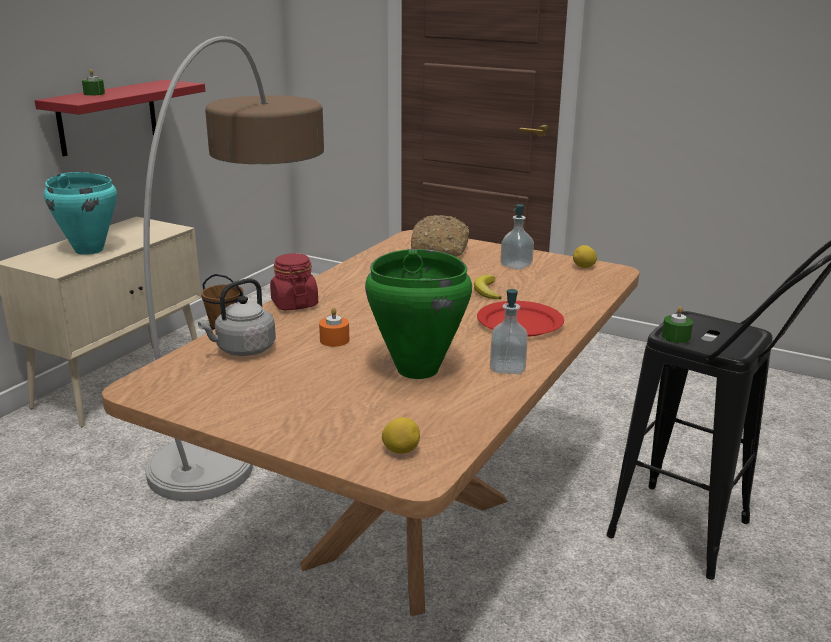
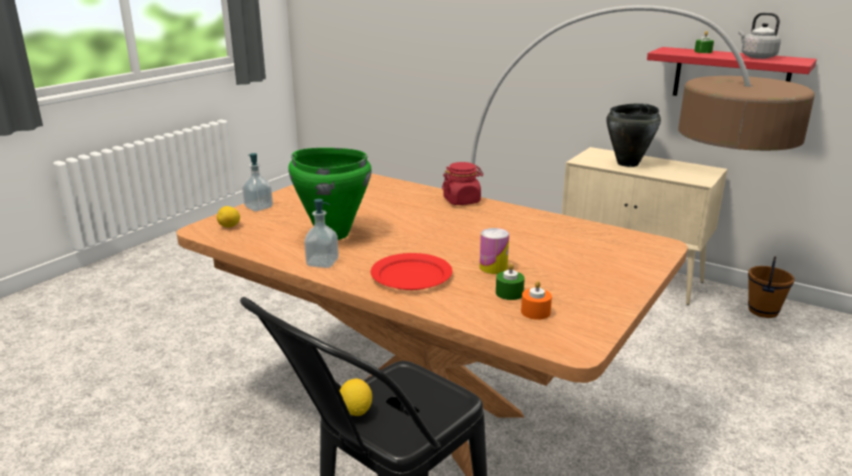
camera: 95 degrees right, 0 degrees up
(89, 250) = (628, 163): turquoise cooking pot -> black cooking pot
(243, 350) = (383, 190): grey kettle -> grey kettle (756, 57)
(334, 340) = (392, 212): orange candle -> orange candle (535, 312)
(440, 248) = (622, 254): bread -> none
(486, 291) = (493, 267): banana -> can
(516, 265) = (576, 288): soap dispenser -> soap dispenser (258, 207)
(584, 267) = (581, 328): lemon -> lemon (356, 411)
(676, 337) = (396, 375): green candle -> green candle (509, 293)

